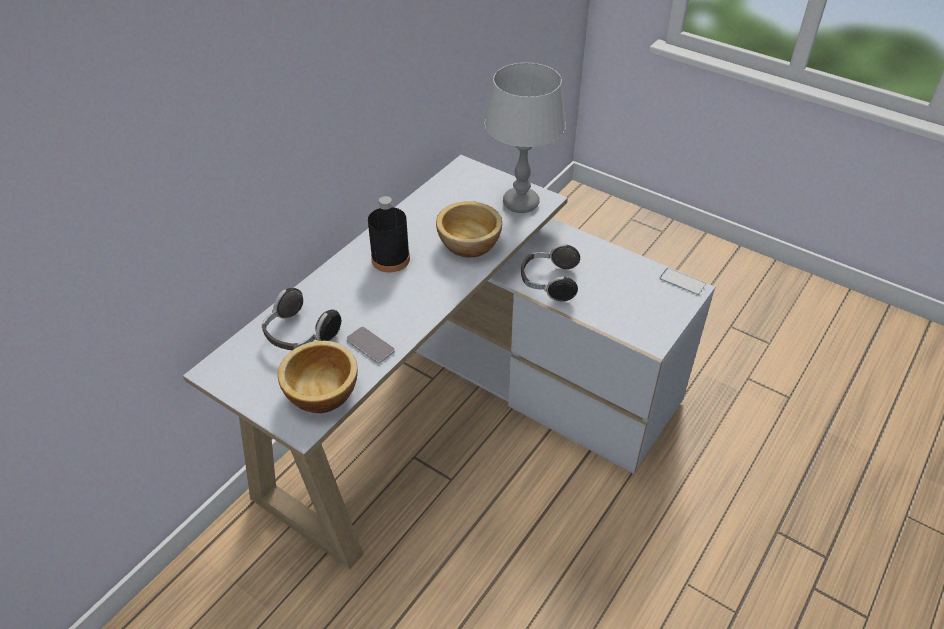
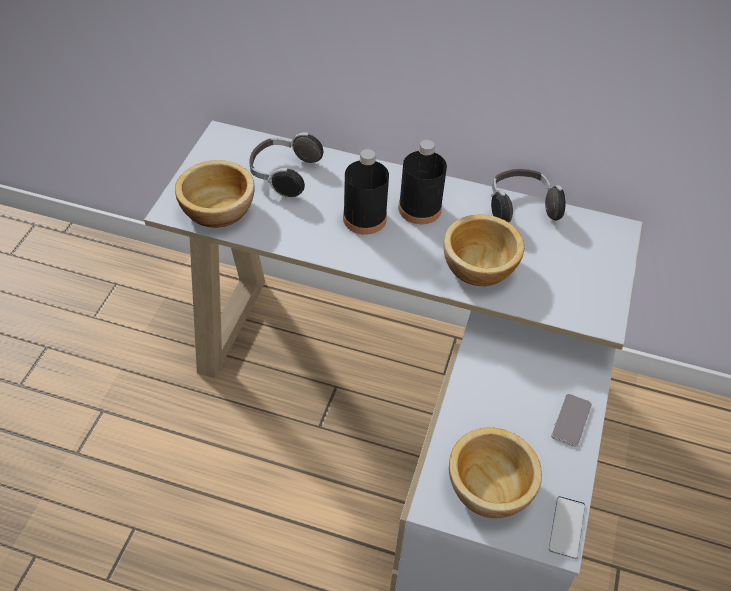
camera: 70 degrees right, 5 degrees up
(370, 345) = (288, 227): phone -> phone (571, 420)
(385, 294) = (364, 218): none -> black bottle
(521, 203) = (581, 299): grey table lamp -> none
(548, 283) = (488, 374): headphones -> headphones (521, 207)
(645, 308) = (491, 488): none -> bowl

